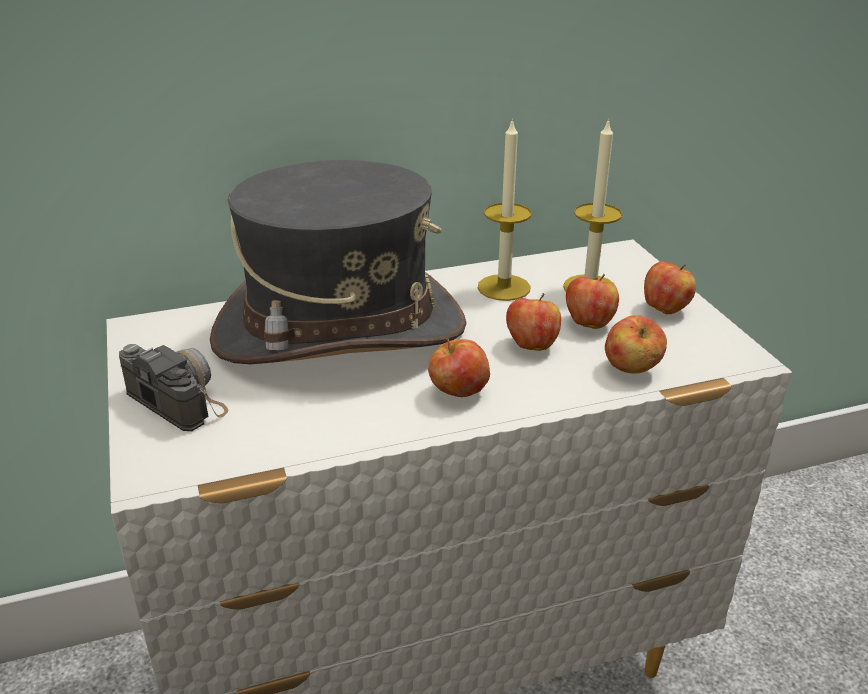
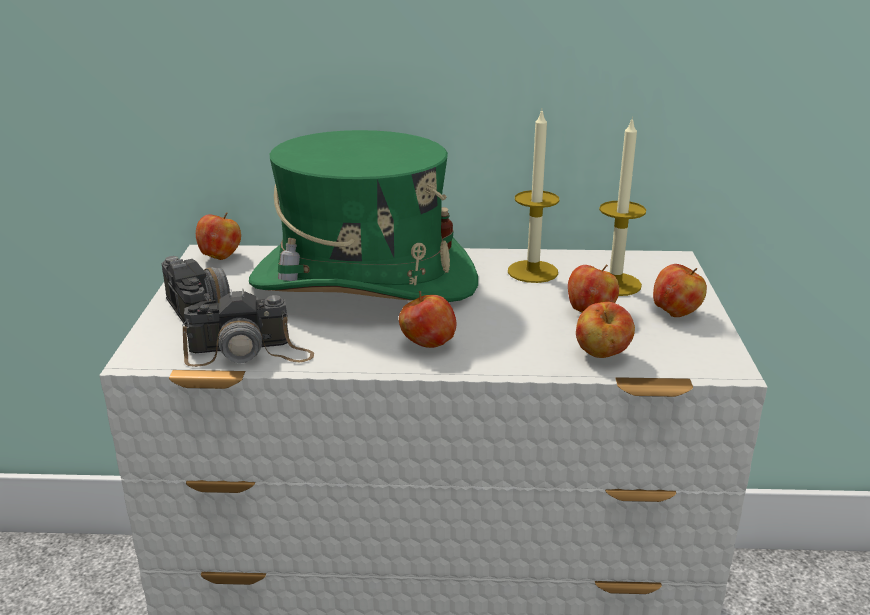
camera: 20 degrees right, 5 degrees down
(273, 443) = (249, 352): none -> camera
(339, 330) = (363, 281): grey hat -> green hat
(531, 346) = (521, 321): apple -> apple (220, 256)

